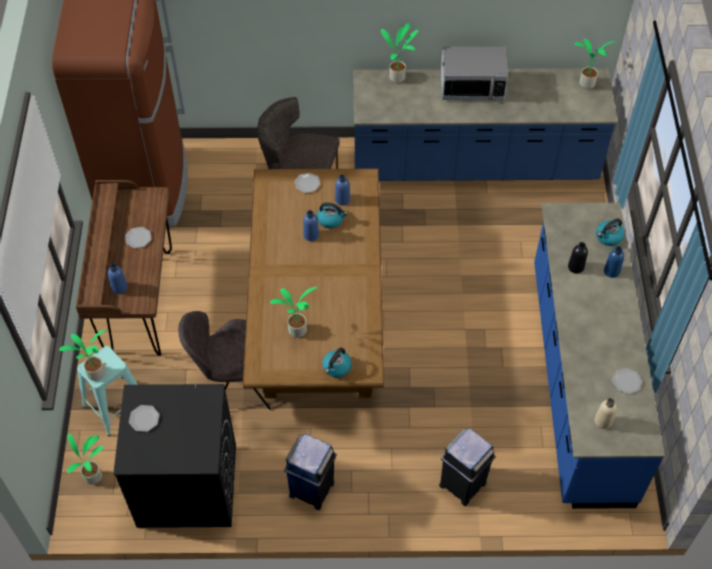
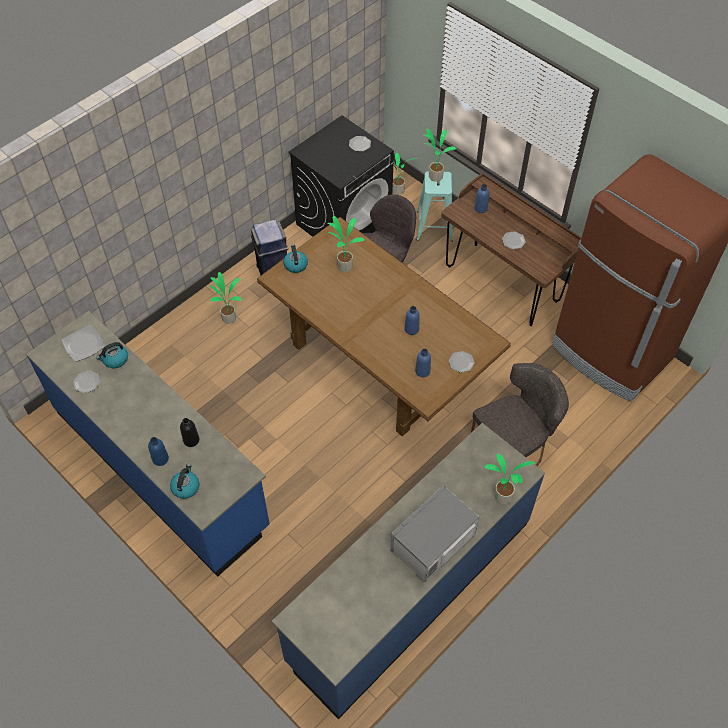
camera: 135 degrees right, 0 degrees up
(331, 219) = (412, 350): kettle -> kettle (115, 360)
(463, 483) = (184, 342): black trash can -> none
(586, 84) = (338, 642): potted plant -> potted plant (229, 317)
(603, 421) = (84, 344): beige bottle -> plate

